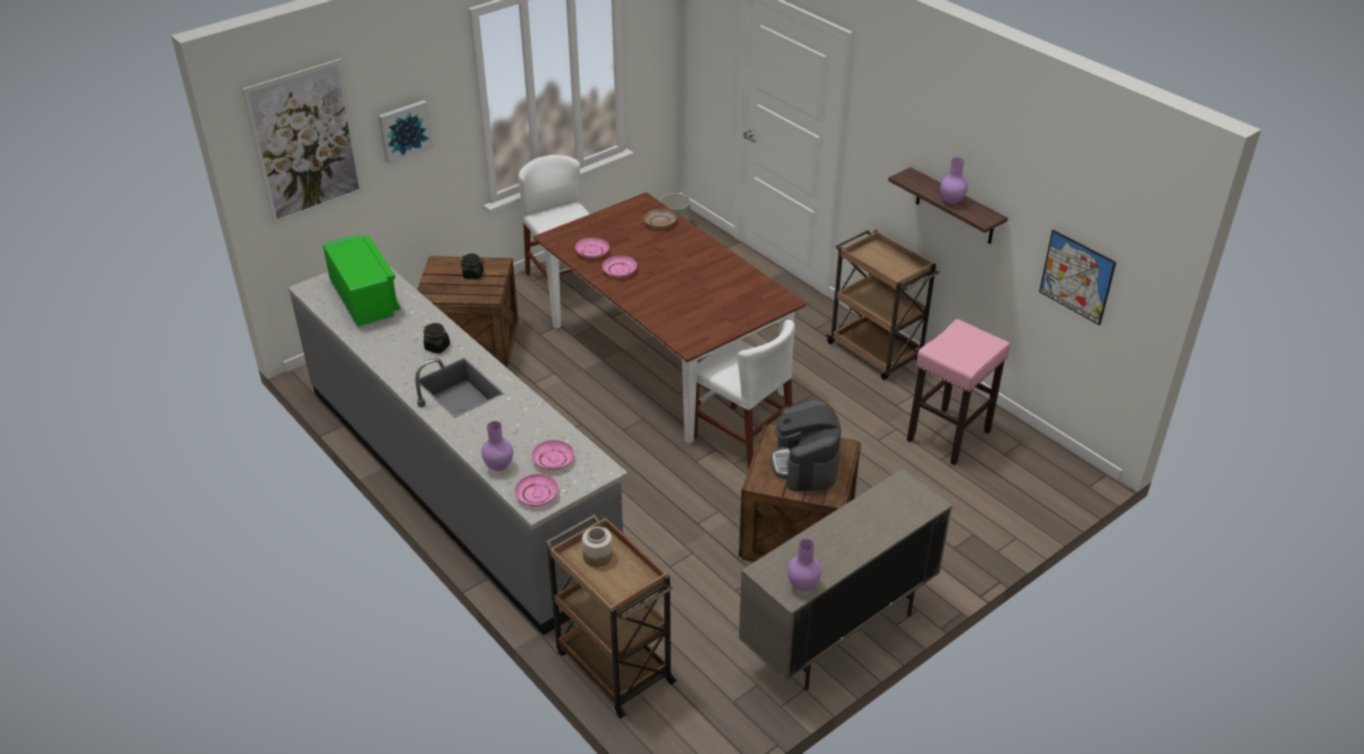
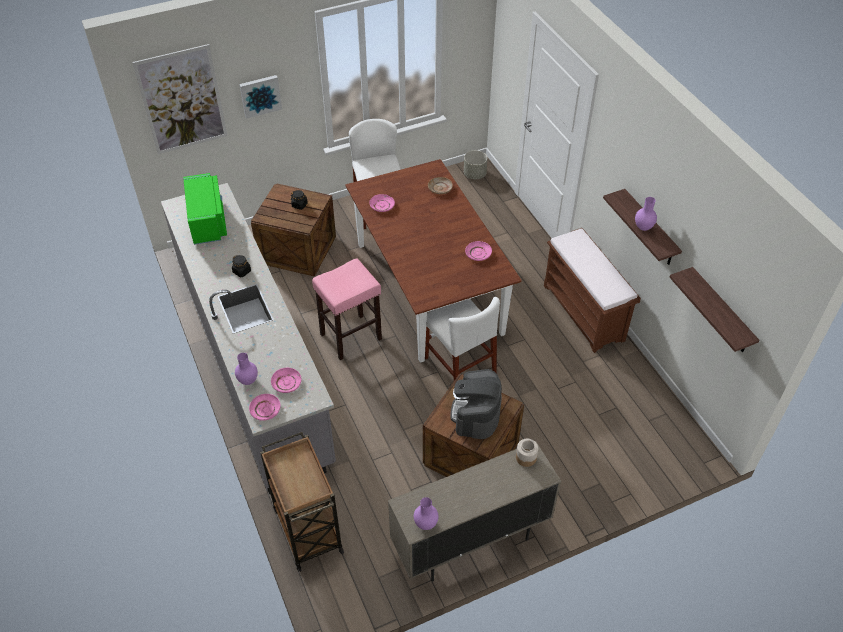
camera: 15 degrees right, 10 degrees up
(597, 556) = (293, 465): jar -> jar (526, 457)
(620, 271) = (395, 226): pink plate -> pink plate (478, 254)
(875, 353) = (584, 313): brown cart -> brown bench
(949, 435) = (613, 395): pink stool -> pink stool (351, 336)
(1076, 277) = (721, 312): picture -> shelf

